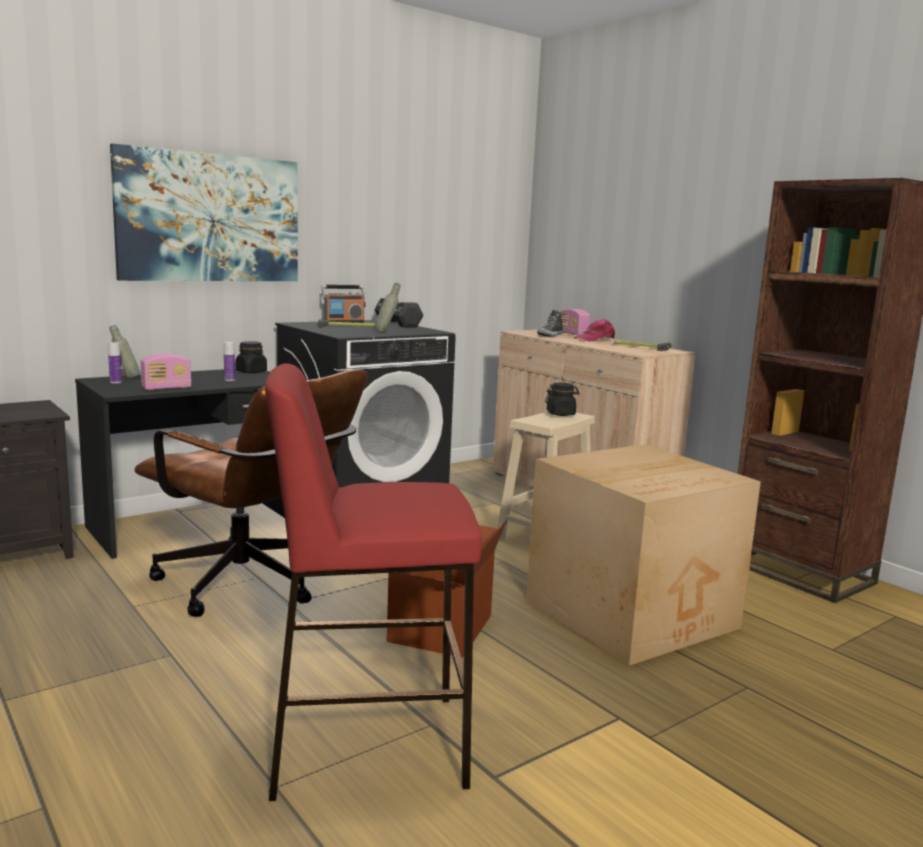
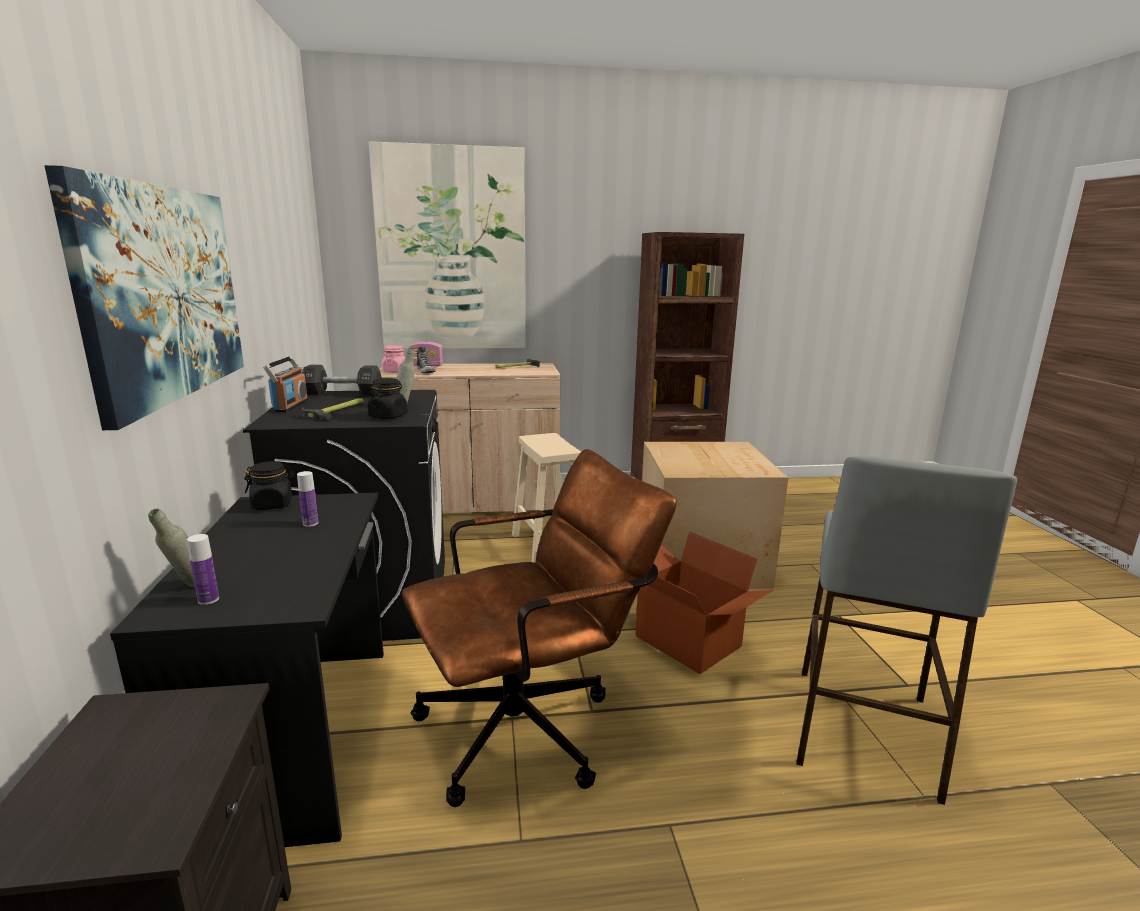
camera: 60 degrees left, 5 degrees up
(166, 388) = (315, 567): radio -> none
(366, 744) = (863, 730): red stool -> grey stool
(531, 332) = (395, 371): none -> pink jar
(561, 414) = (540, 439): black jar -> black jar (388, 416)
(595, 339) = (463, 367): pink cap -> none
(622, 215) = (452, 251): none -> picture

